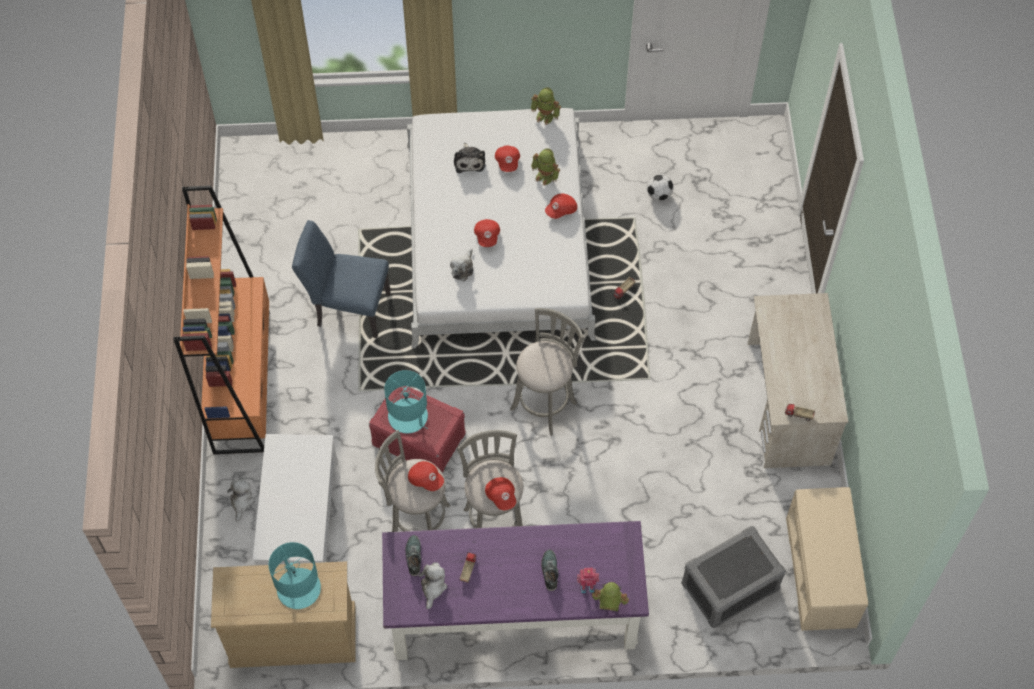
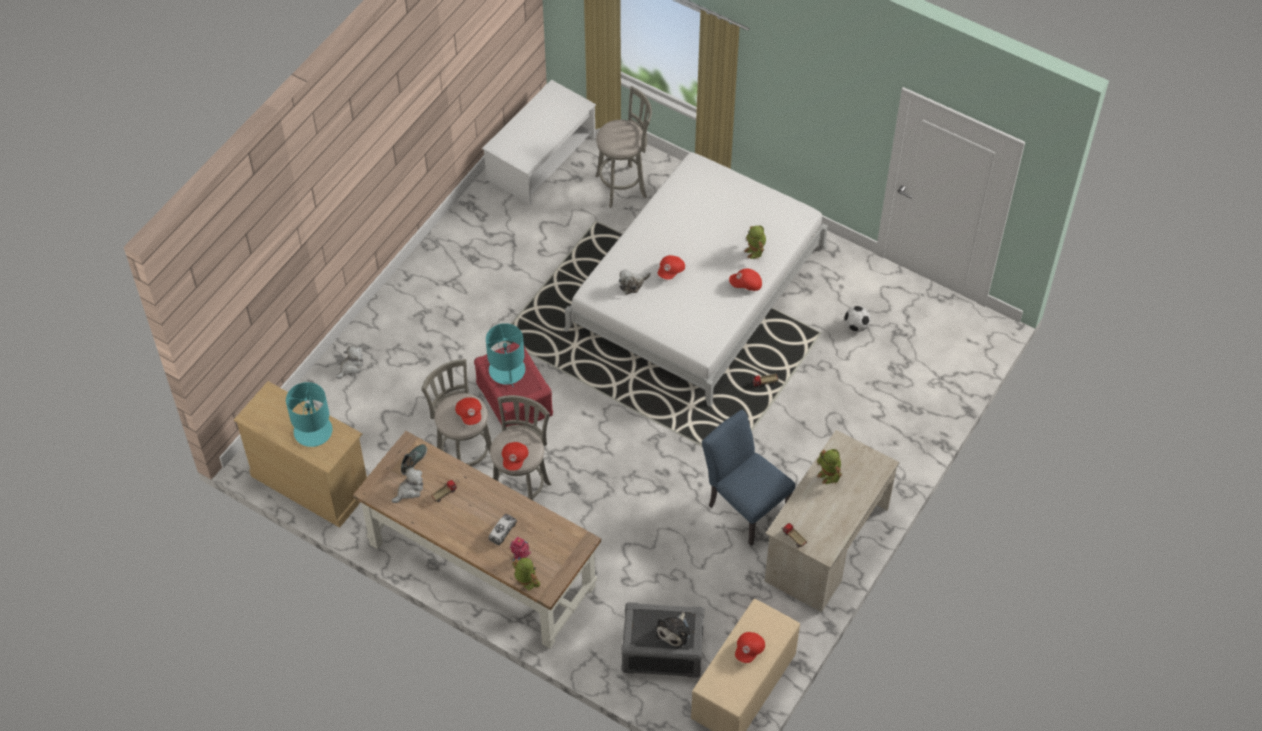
camera: 35 degrees right, 5 degrees down
(242, 380) = (420, 281): orange bookcase -> none
(300, 519) = (382, 404): white coffee table -> white coffee table (541, 157)
(347, 308) = (539, 274): blue chair -> blue chair (744, 506)
(469, 161) = (704, 208): plush toy -> plush toy (675, 632)
(508, 162) = (733, 225): red cap -> red cap (749, 650)
(513, 613) = (480, 565): purple desk -> brown desk
(545, 115) = (793, 206): toy robot -> toy robot (829, 475)
(545, 403) = (632, 430): grey stool -> grey stool (624, 185)
(549, 571) = (502, 531): shoe -> toy truck

